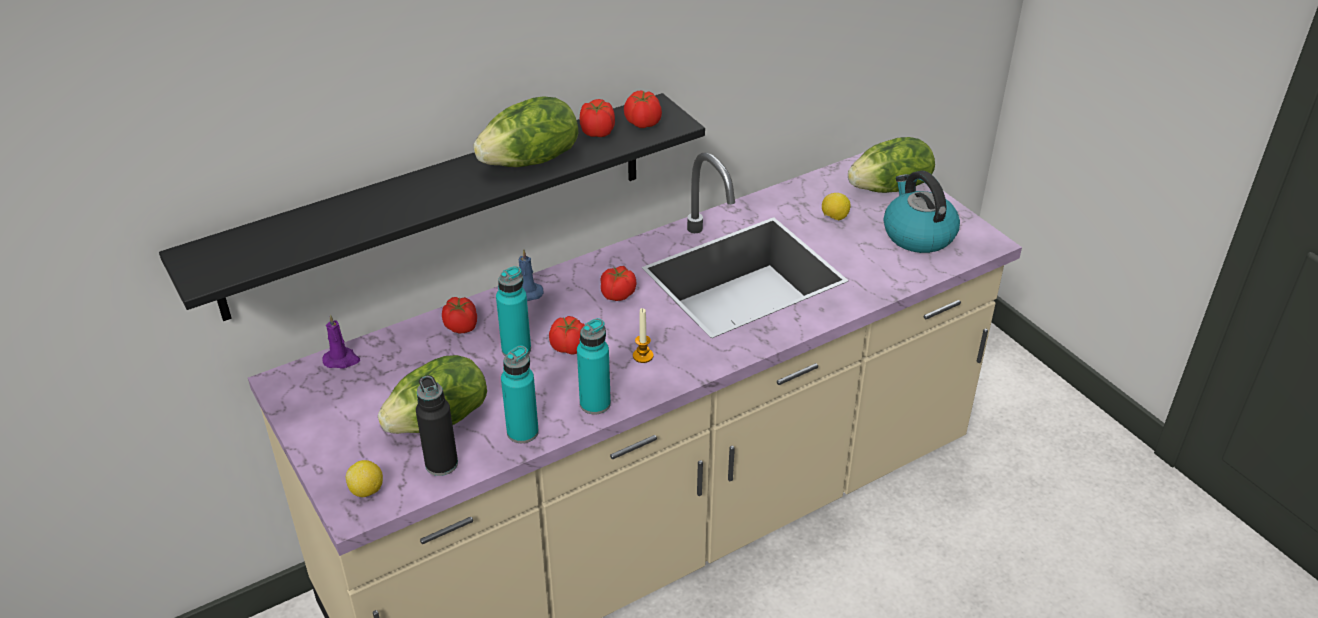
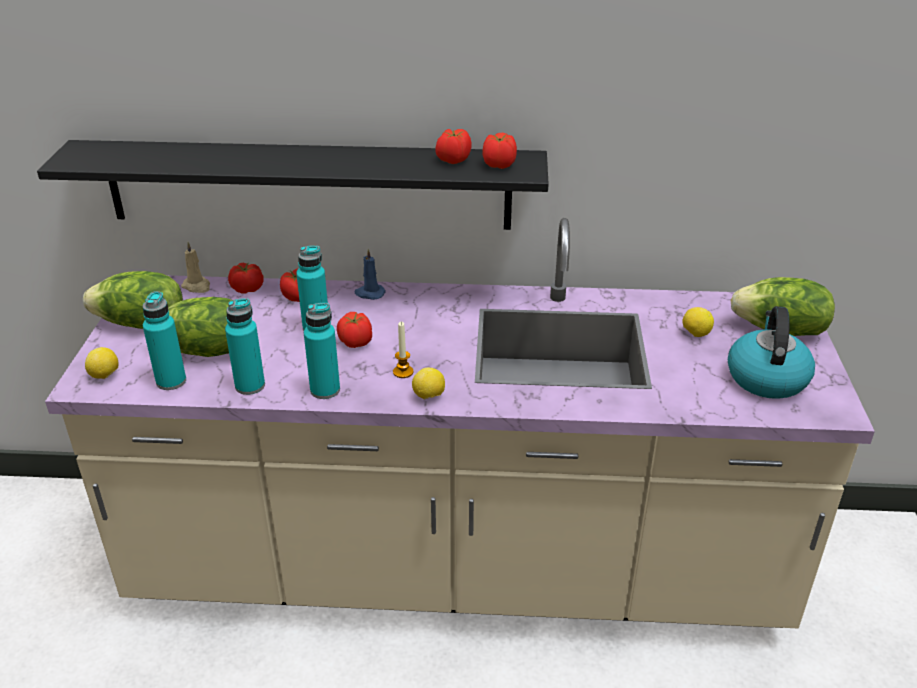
camera: 35 degrees right, 5 degrees down
(342, 360) = (197, 286): purple candle -> beige candle
(441, 464) = (171, 381): black bottle -> turquoise bottle
(531, 161) = (376, 163): lettuce -> lettuce (141, 324)
(617, 295) = (437, 321): tomato -> tomato (247, 289)
(689, 368) = (429, 396): none -> lemon

